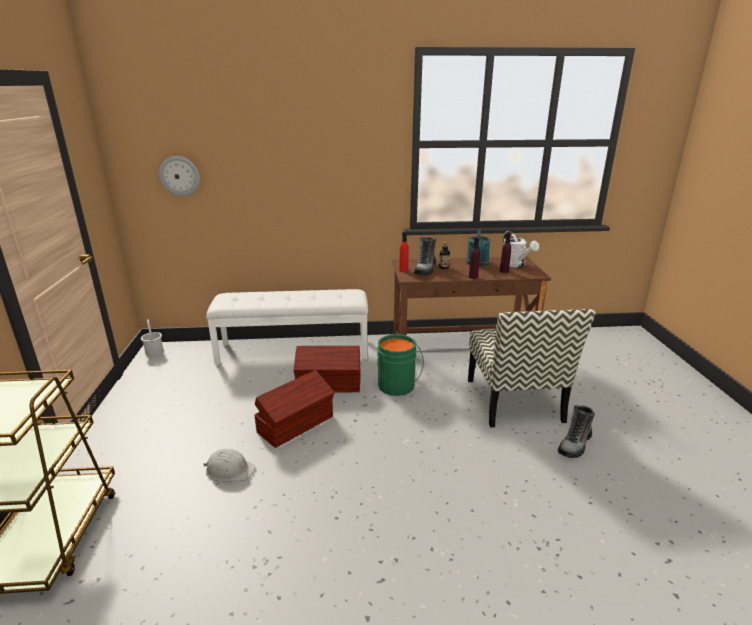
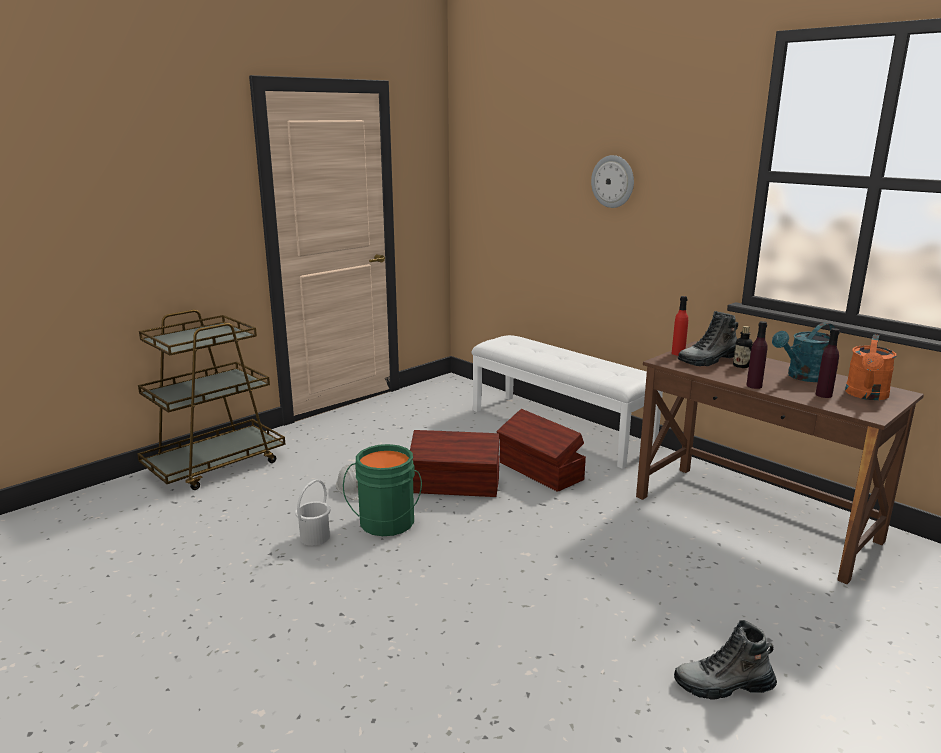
camera: 50 degrees right, 5 degrees down
(154, 352) = (445, 382): white bucket -> white bucket (314, 537)
(179, 176) = (501, 193): wall clock -> wall clock (613, 181)
(397, 387) = (606, 507): green bucket -> green bucket (386, 524)
(515, 265) = (866, 395): white watering can -> orange watering can
(515, 401) = (731, 598): chair -> none

